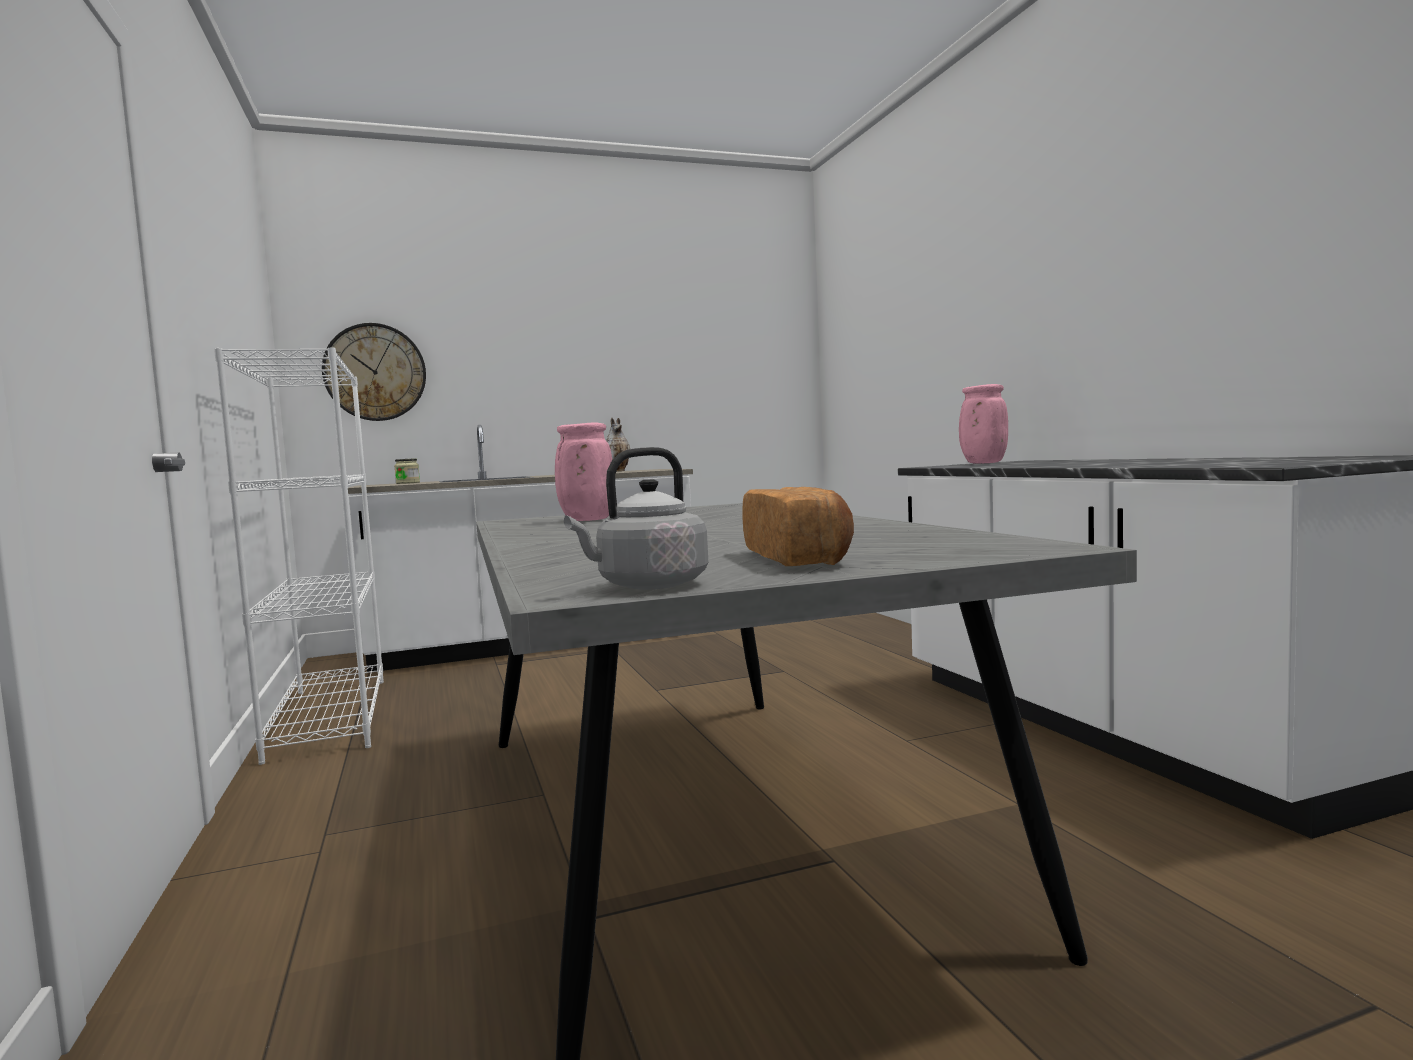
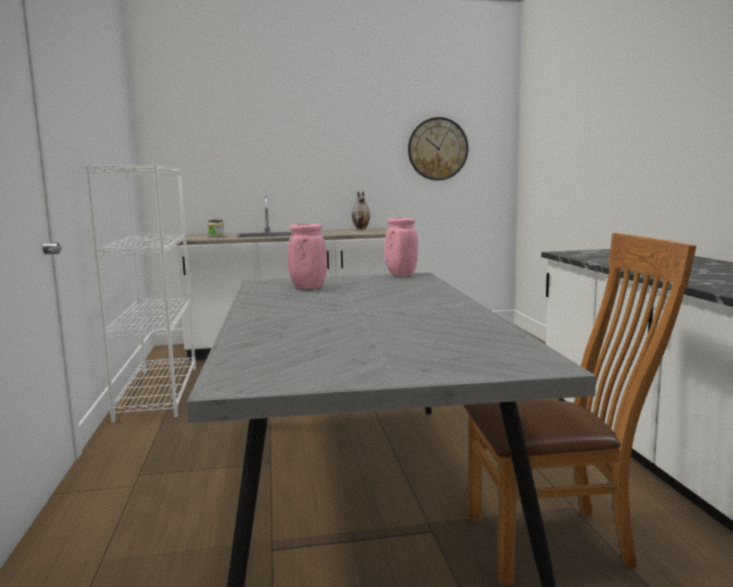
camera: 10 degrees right, 5 degrees up
(375, 372) = (198, 157): wall clock -> wall clock (437, 149)
(647, 586) = (275, 381): grey kettle -> none
(798, 558) = (385, 359): bread -> none
(982, 463) = (606, 251): pink vase -> pink vase (400, 275)
(1022, 851) = (557, 541): none -> brown chair

